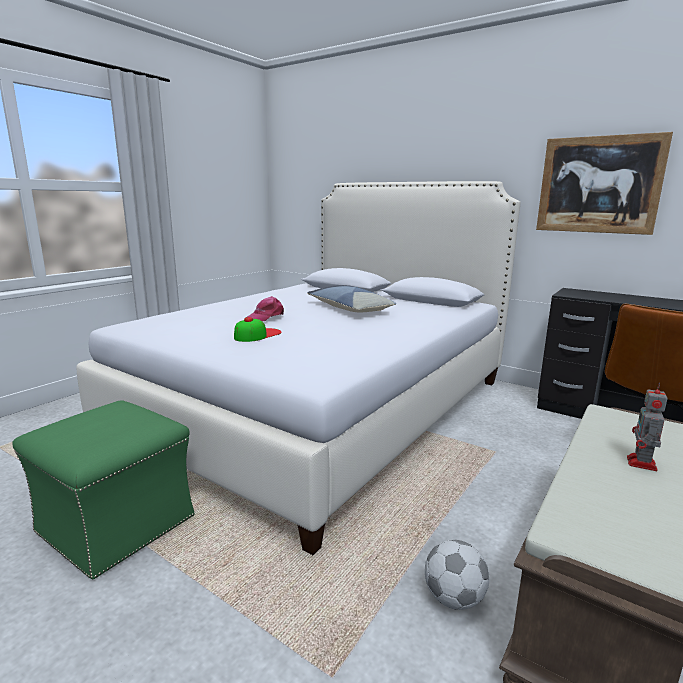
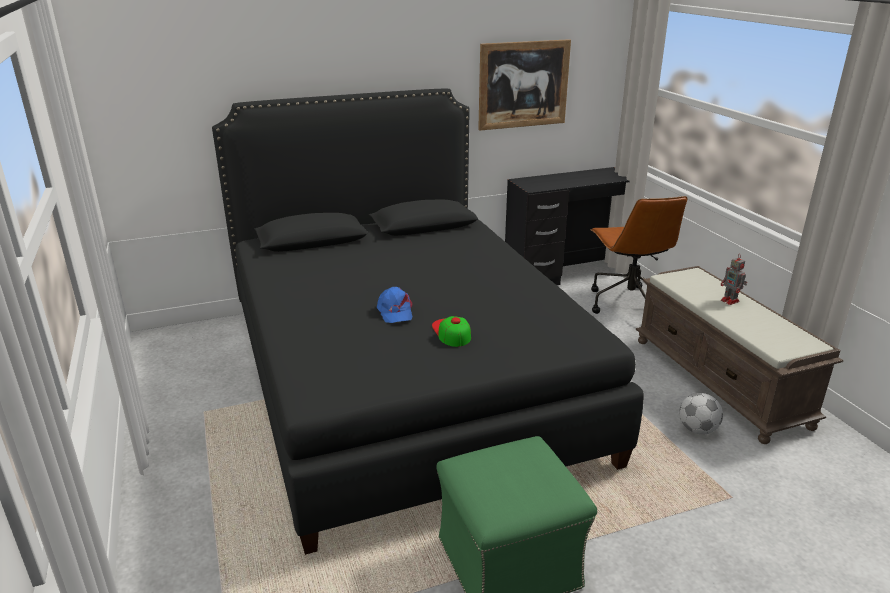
camera: 55 degrees left, 10 degrees up
(266, 317) = (395, 311): pink cap -> blue cap
(323, 406) = (403, 379): white bed -> black bed
(349, 308) = (407, 267): pillow -> none

